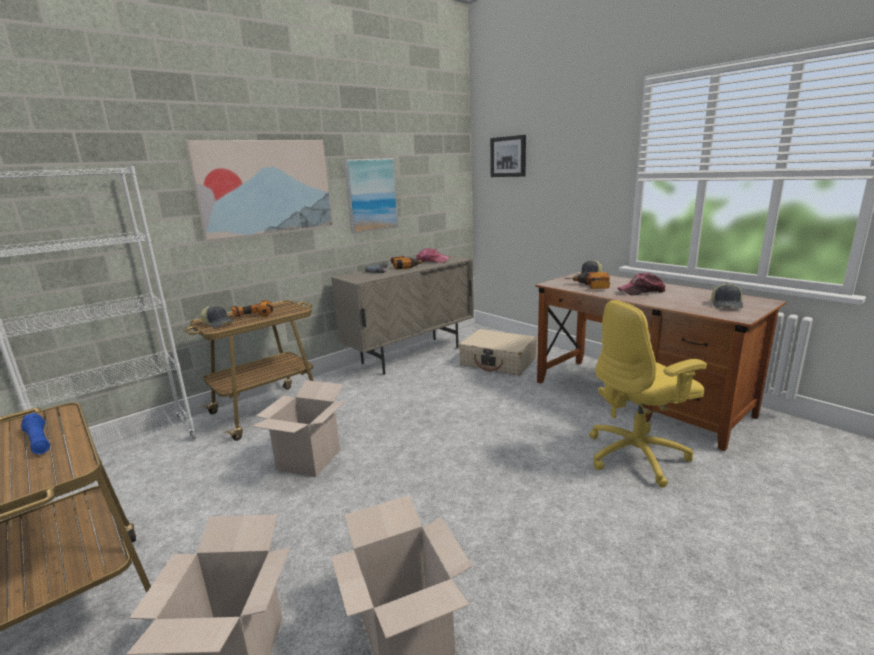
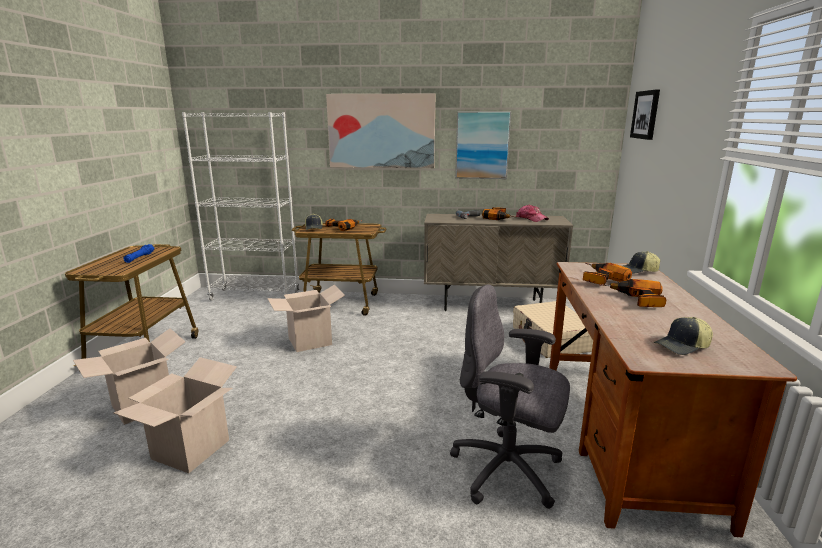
camera: 45 degrees right, 0 degrees up
(637, 456) = (508, 471): yellow office chair -> grey office chair
(641, 291) = (636, 301): cap -> power drill

